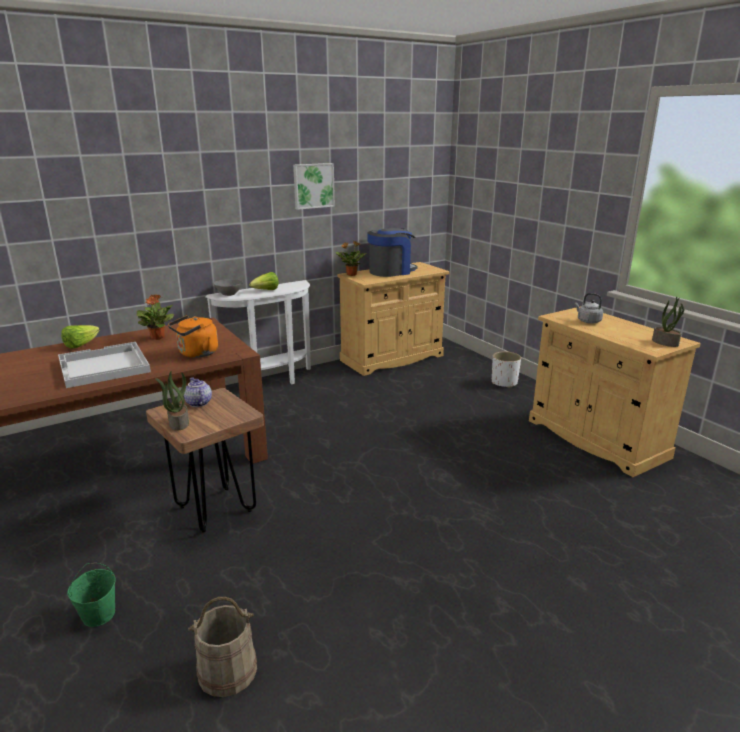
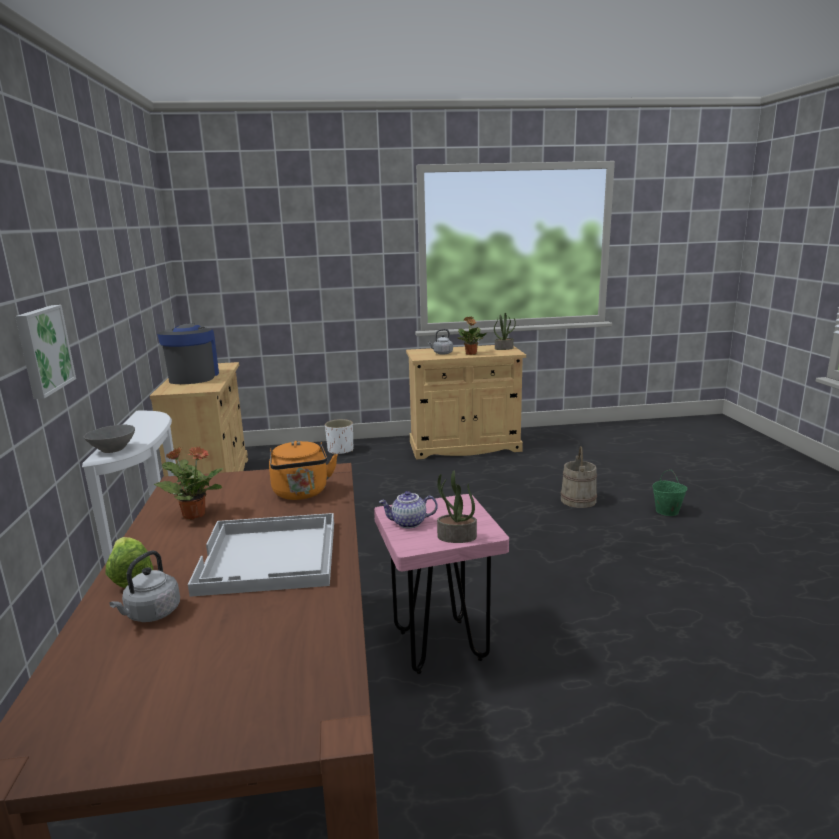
camera: 65 degrees left, 5 degrees down
(43, 358) = (151, 614): none -> grey kettle
(98, 614) = (605, 757): green bucket -> green bucket (666, 511)
(215, 509) = (440, 646): brown stool -> pink stool
(227, 671) = (701, 665): beige bucket -> beige bucket (578, 500)
(266, 291) = (143, 431): lettuce -> none
(313, 185) = (115, 279): picture -> picture (42, 350)
(351, 274) = (168, 391): potted plant -> potted plant (471, 354)

